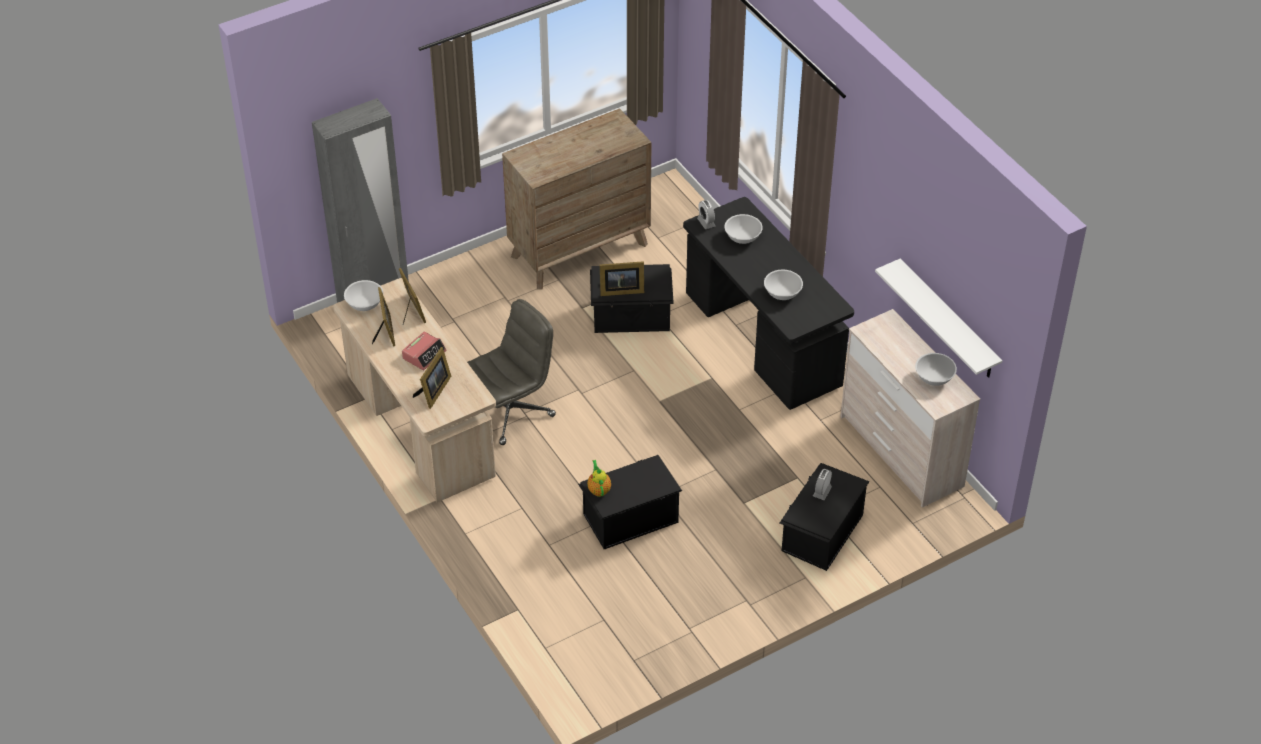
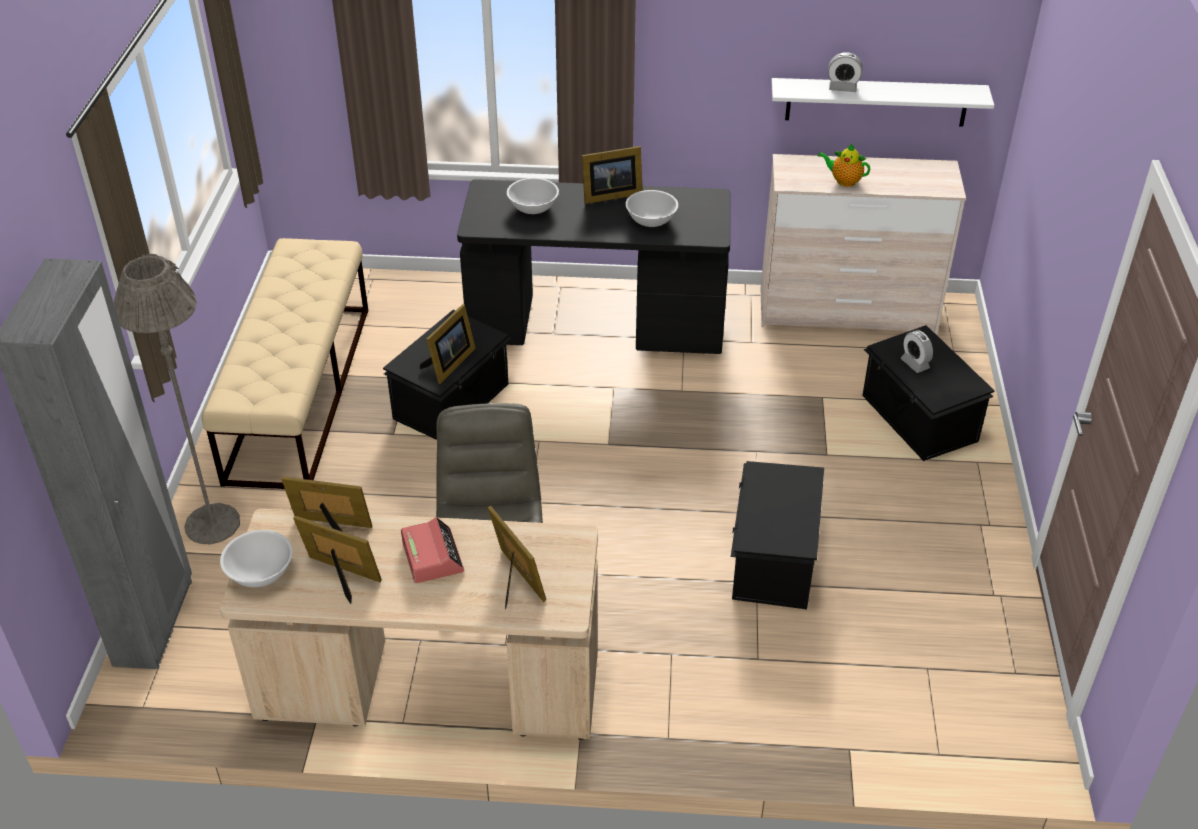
camera: 55 degrees left, 5 degrees down
(452, 282) = (212, 524): none -> grey floor lamp
(579, 250) = (300, 391): brown dresser -> beige bench
(599, 489) = (763, 538): teapot -> teapot (843, 181)
(706, 222) = (479, 221): alarm clock -> alarm clock (842, 88)
(790, 262) = (609, 195): none -> picture frame
(934, 377) = (901, 172): white bowl -> none

